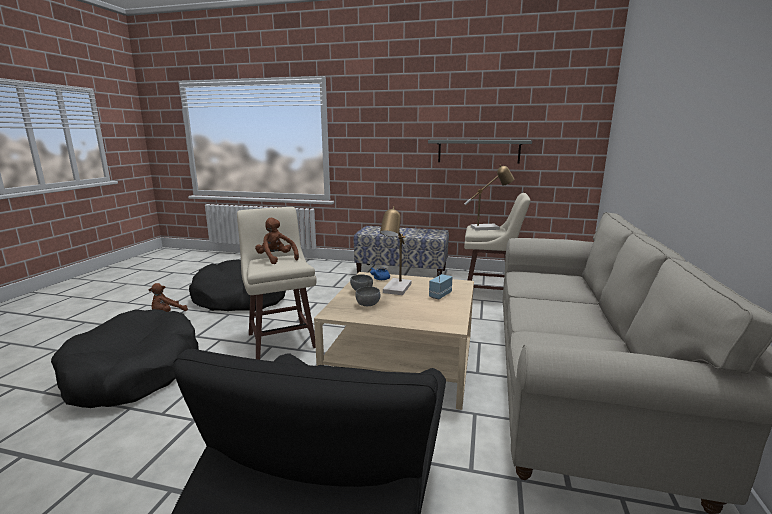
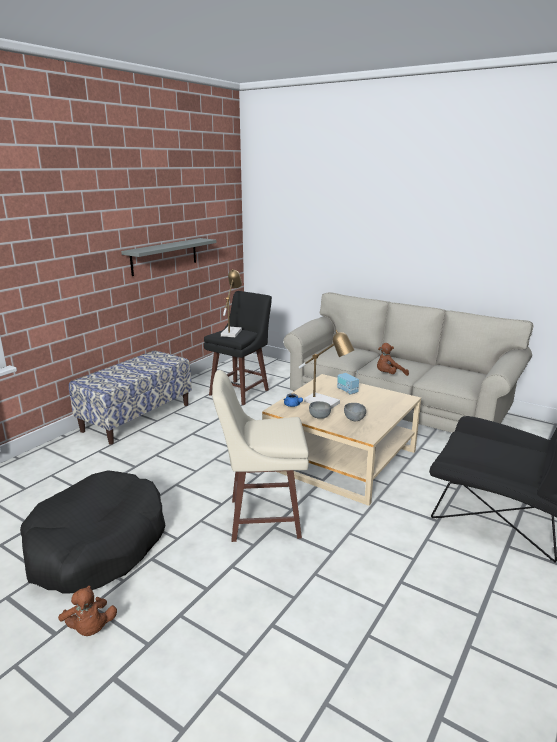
camera: 70 degrees left, 5 degrees up
(133, 372) = (282, 644): black dog bed -> none
(276, 259) = (262, 430): brown plush toy -> brown plush toy (389, 375)
(490, 293) = (240, 392): beige stool -> black stool

